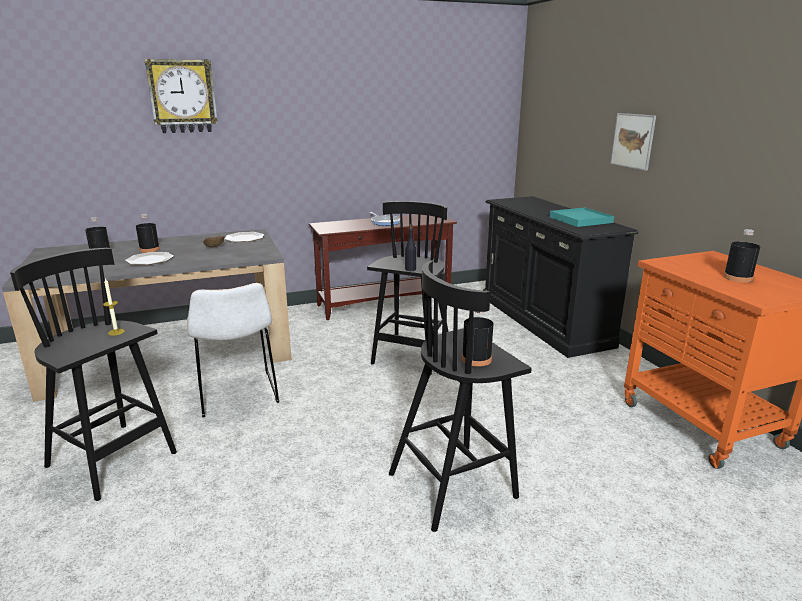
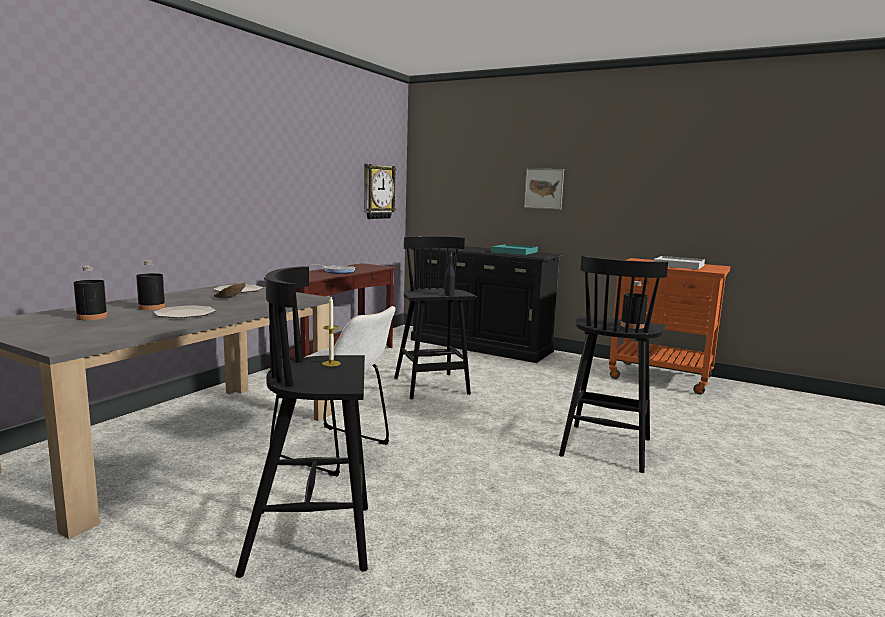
camera: 40 degrees left, 10 degrees down
(183, 96) = (142, 124): wall clock -> wall clock (378, 192)
(737, 278) = (678, 265): black bottle -> white tray

